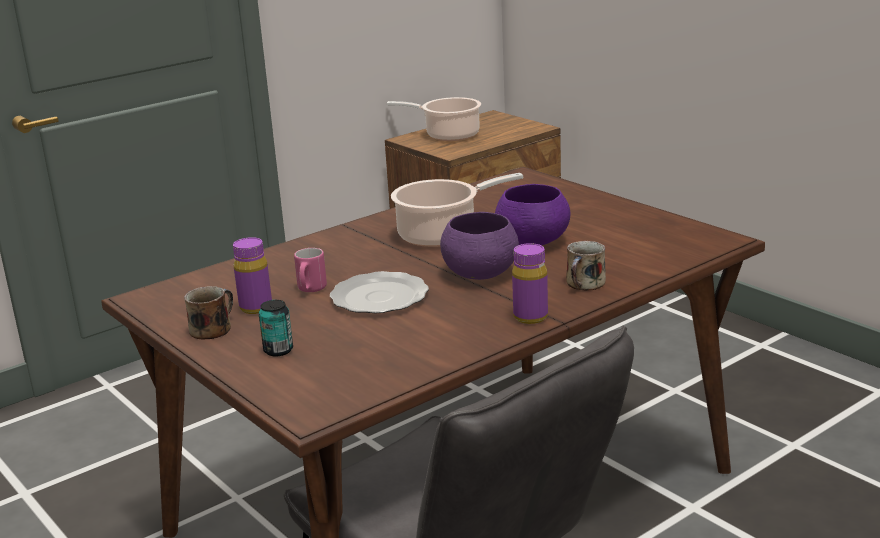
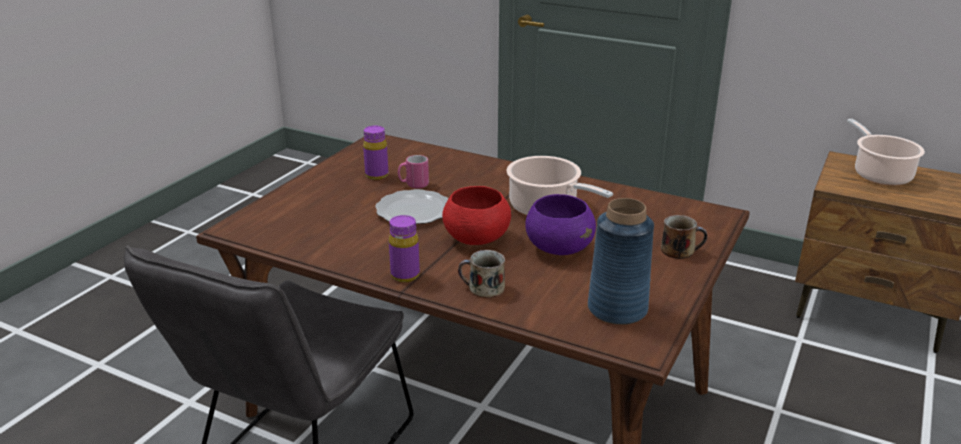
camera: 65 degrees right, 5 degrees up
(212, 329) = (340, 171): mug -> mug (679, 250)
(278, 350) = (316, 197): can -> none
(479, 274) = (476, 239): purple bowl -> red bowl
(658, 238) = (616, 309): none -> blue vase

